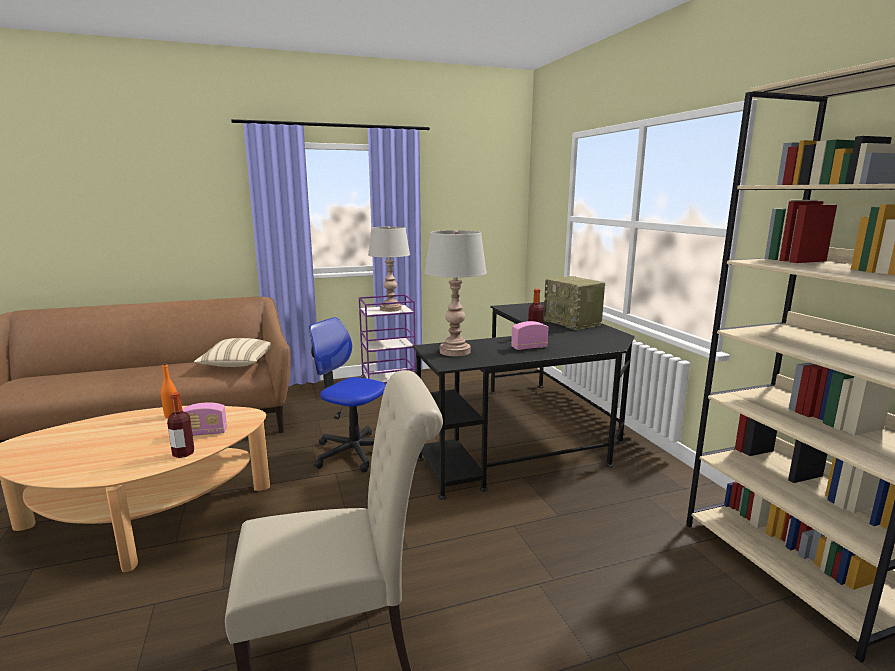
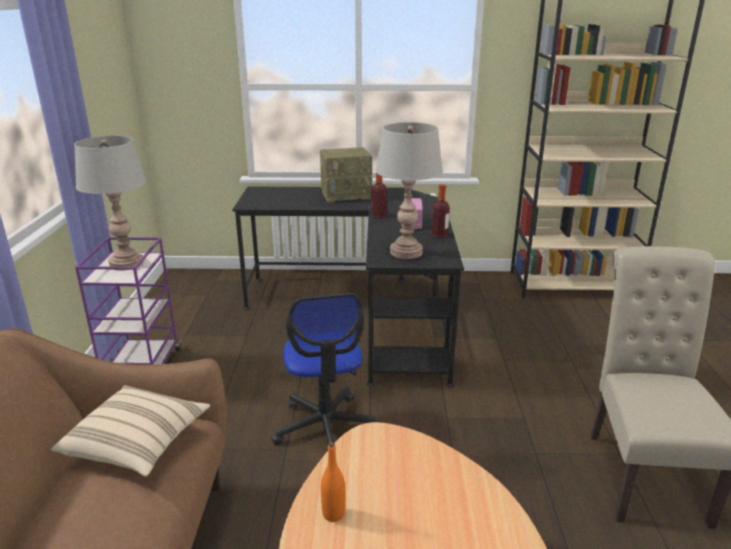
camera: 70 degrees left, 10 degrees up
(183, 453) = (475, 490): bottle -> bottle (439, 235)
(205, 433) = (416, 474): radio -> none
(353, 452) = (326, 427): office chair -> office chair turned 60 degrees counterclockwise

